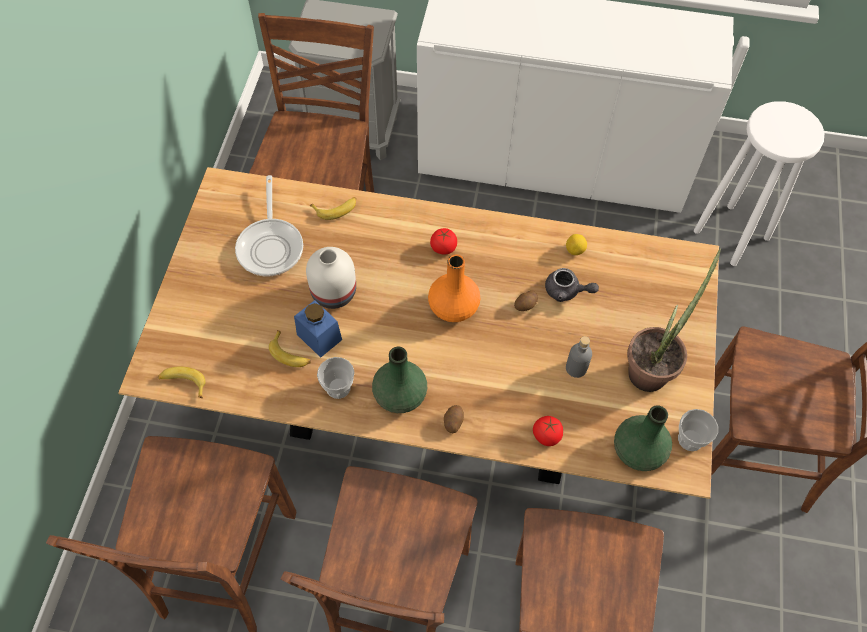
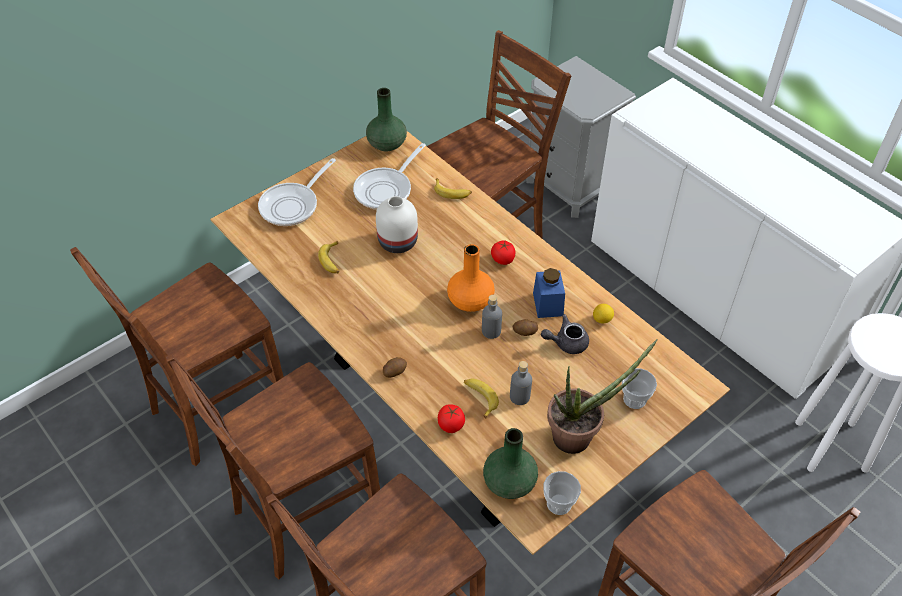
camera: 40 degrees right, 10 degrees down
(183, 383) = (251, 237): banana -> banana (479, 398)
(193, 321) = (293, 205): none -> frying pan
(319, 337) = (360, 263): blue jar -> blue jar (548, 304)
(338, 387) = (341, 300): cup -> cup (634, 399)
(399, 395) = (376, 331): green vase -> green vase (386, 144)
(497, 324) = (491, 331): none -> grey bottle
(566, 291) = (566, 343): grey teapot -> grey teapot turned 105 degrees clockwise

